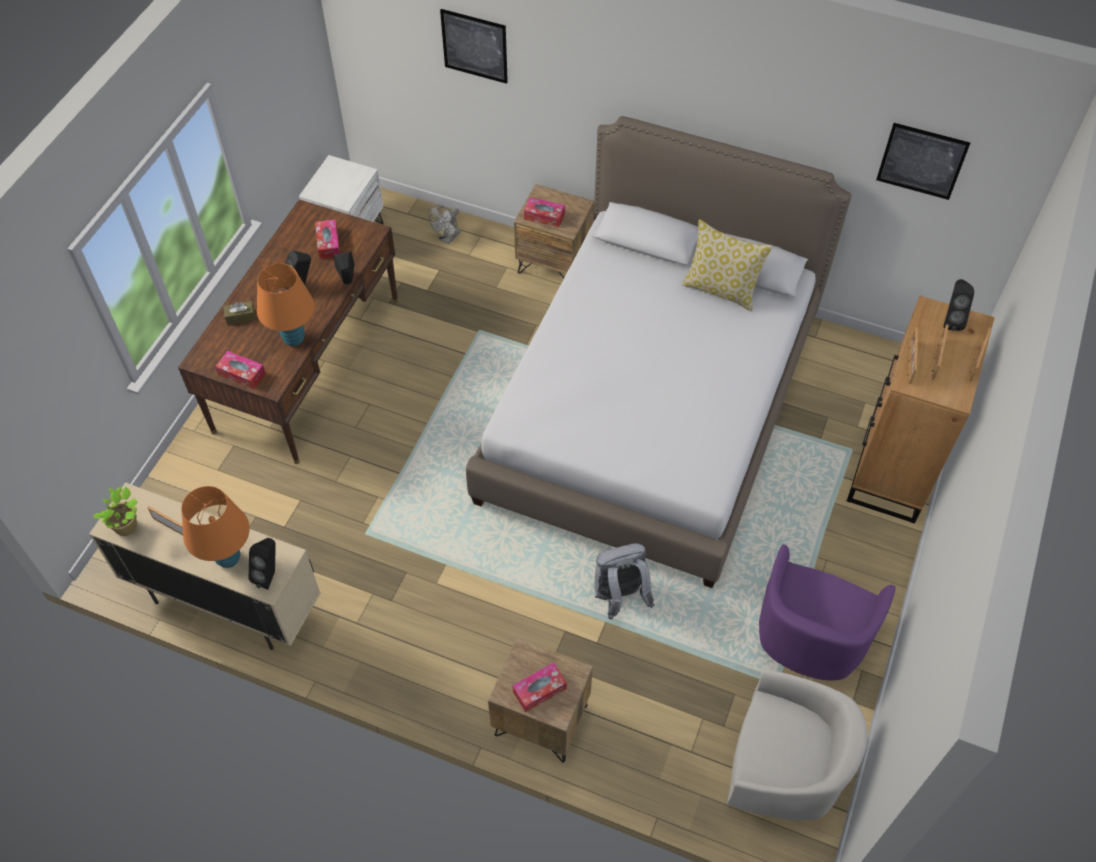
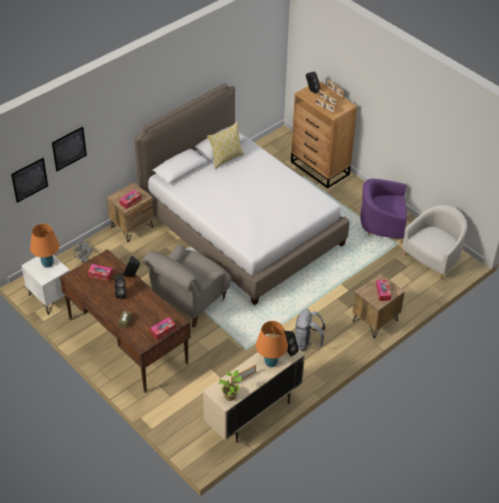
camera: 65 degrees left, 10 degrees down
(294, 339) = (154, 305): orange table lamp -> orange table lamp (47, 264)
(432, 408) = (189, 301): none -> grey armchair
(620, 597) = (331, 274): grey backpack -> grey backpack (307, 343)
(810, 637) = (382, 226): purple armchair -> purple armchair turned 135 degrees clockwise
(922, 161) = (248, 53): picture -> picture (29, 180)

